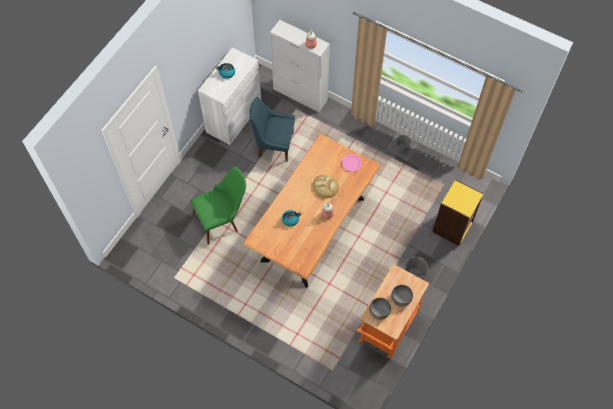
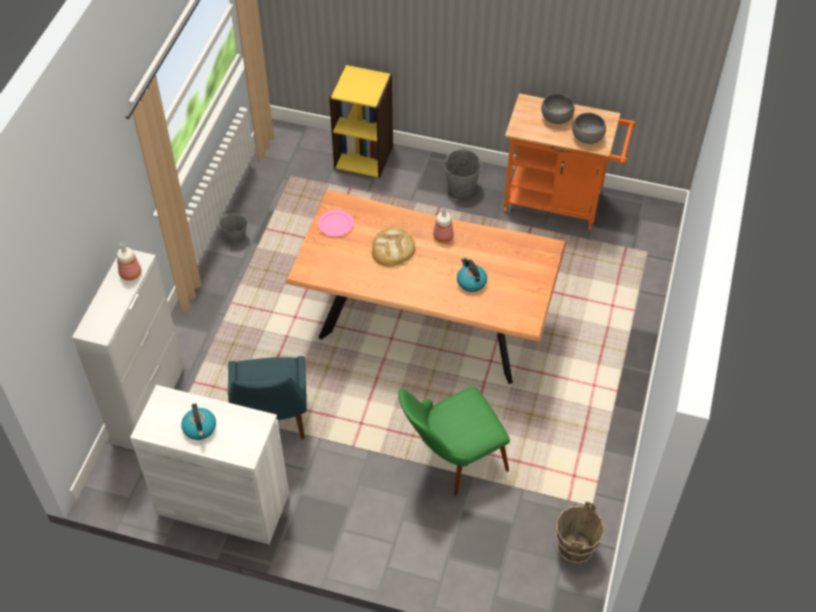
camera: 105 degrees left, 10 degrees down
(154, 261) = (574, 549): none -> brown bucket
(222, 219) = (451, 461): green chair -> green chair turned 75 degrees counterclockwise

